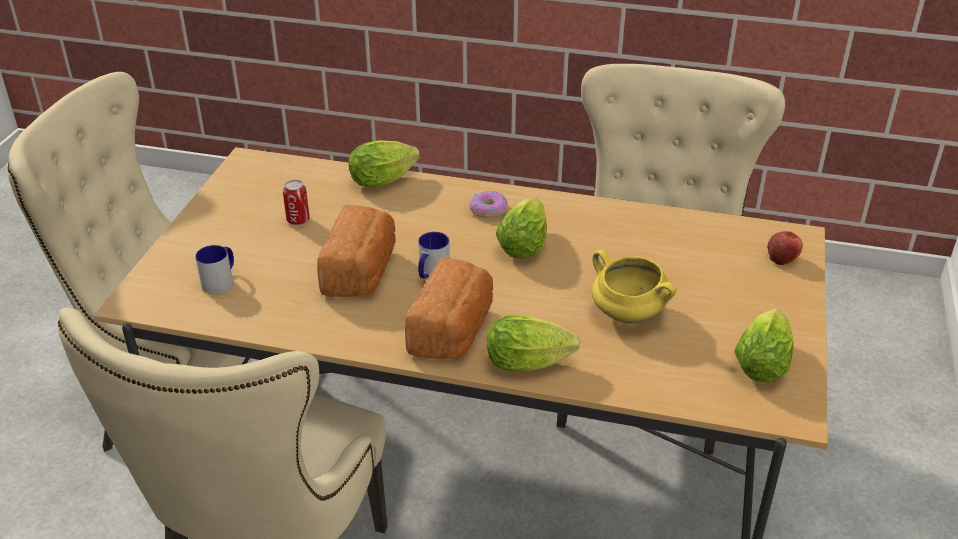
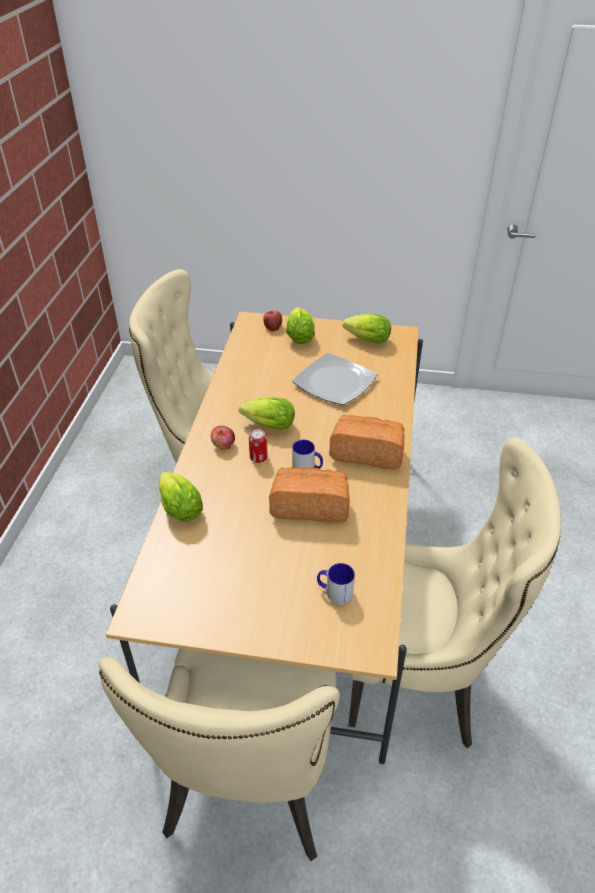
camera: 95 degrees left, 5 degrees up
(298, 220) = (241, 556): can -> can (258, 458)
(488, 209) = (223, 445): donut -> apple
(532, 363) = (388, 418): lettuce -> lettuce (299, 335)
(627, 314) = (335, 383): yellow cooking pot -> plate

